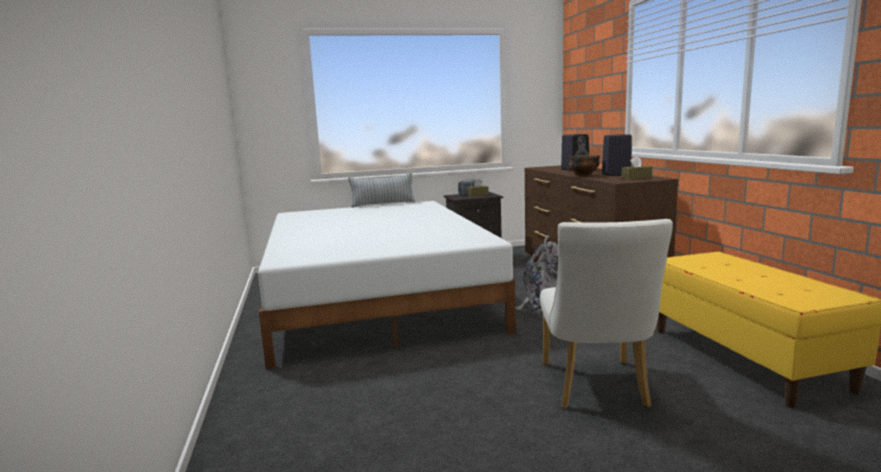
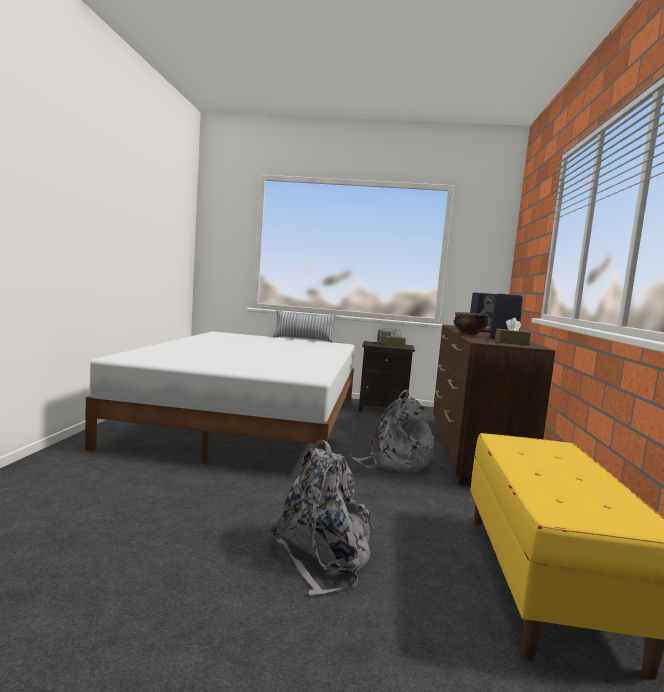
camera: 20 degrees right, 5 degrees down
(596, 388) = (323, 555): white chair -> grey backpack

